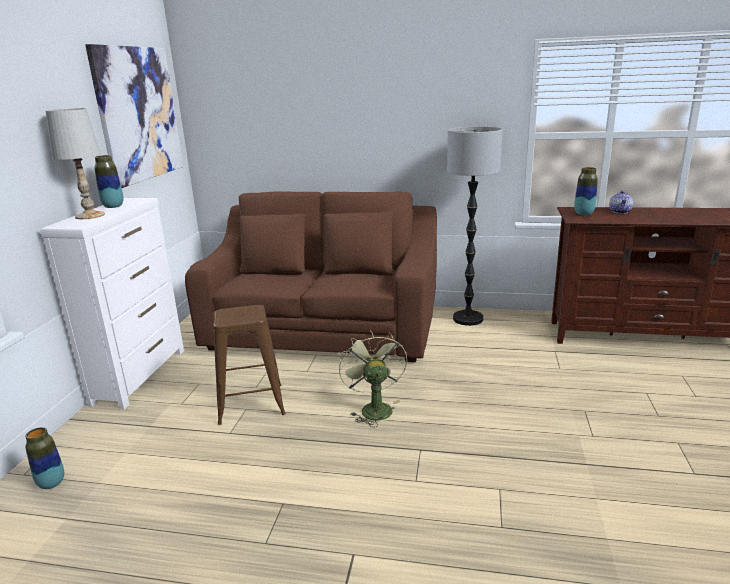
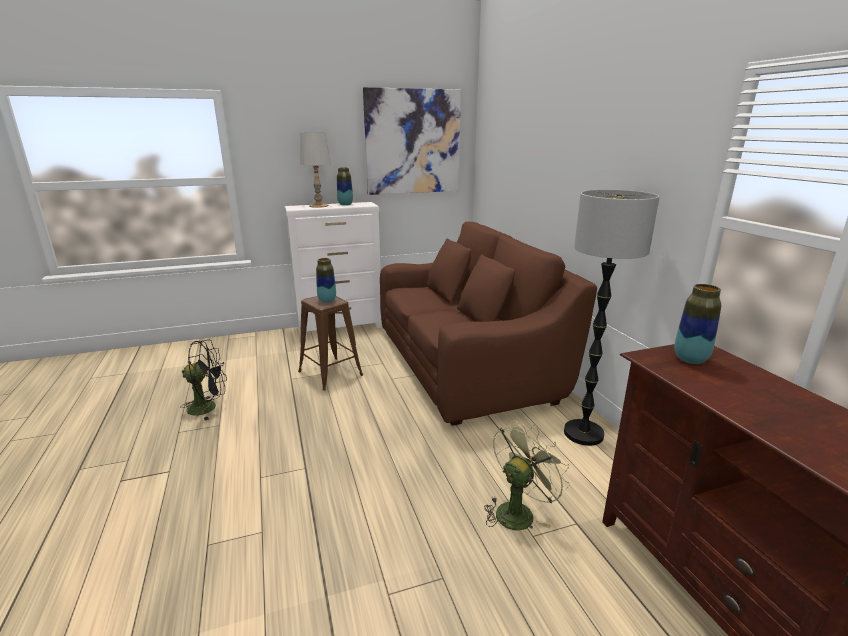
camera: 60 degrees right, 0 degrees up
(51, 483) = (222, 348): vase -> vase (327, 300)
(227, 510) = (208, 407): none -> black fan
(373, 408) = (356, 426): green fan -> green fan (518, 511)
(620, 212) = (759, 386): teapot -> none

